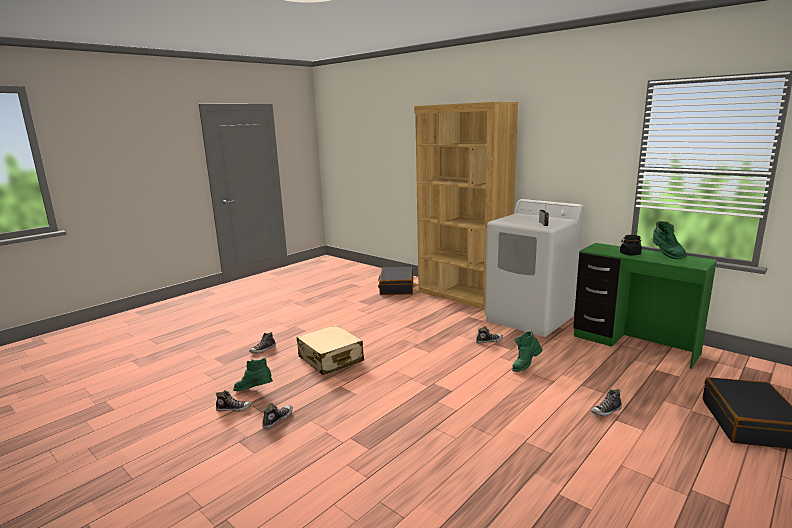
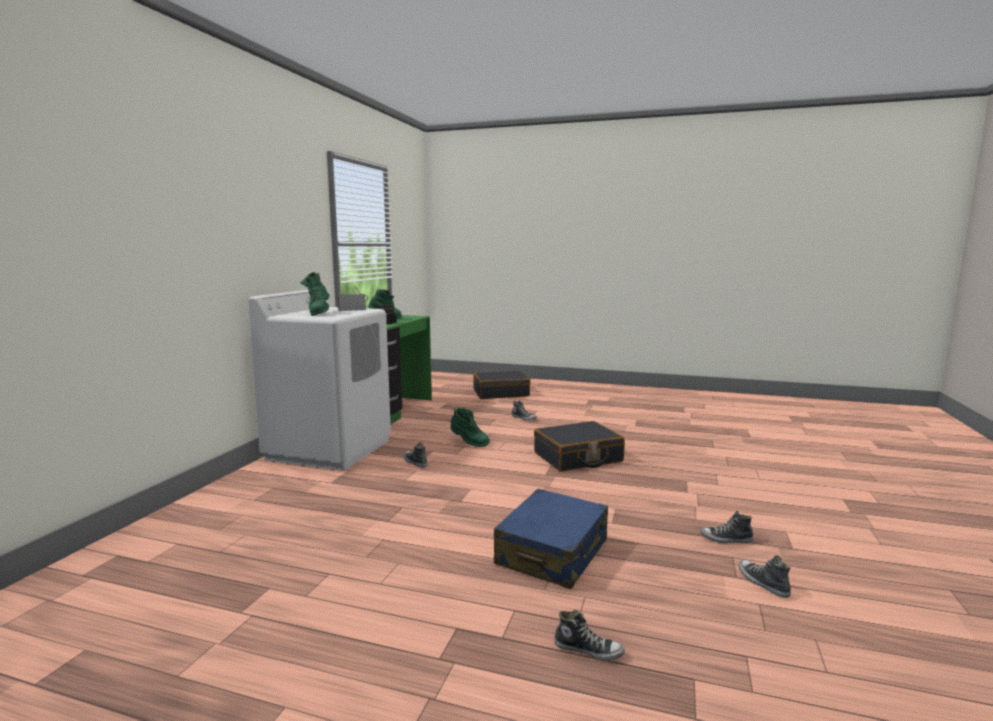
camera: 115 degrees left, 5 degrees down
(254, 392) = (709, 585): green boot -> green boot (319, 313)
(330, 359) = (552, 553): beige suitcase -> blue suitcase
(396, 287) = (134, 581): black suitcase -> black suitcase (578, 457)
(463, 296) = (223, 498): brown bookcase -> none

